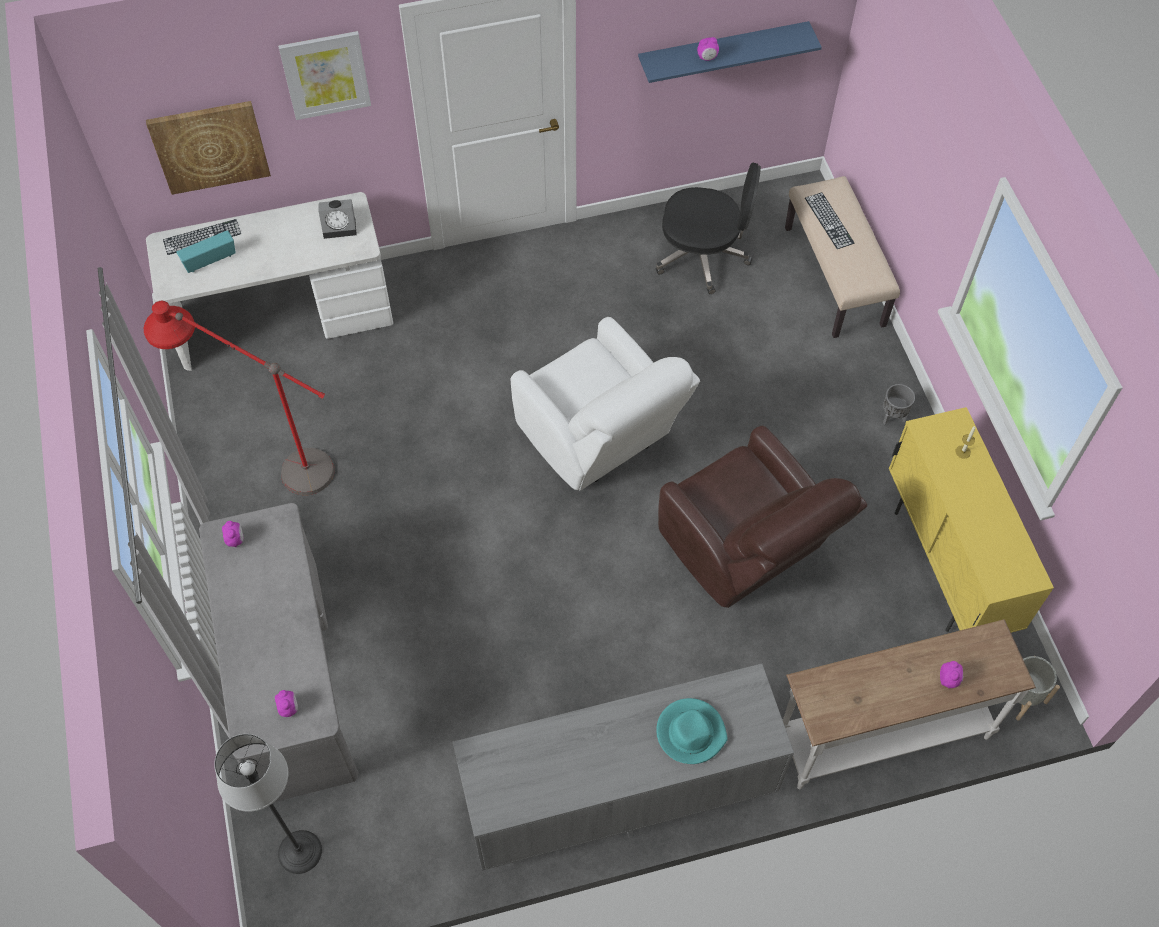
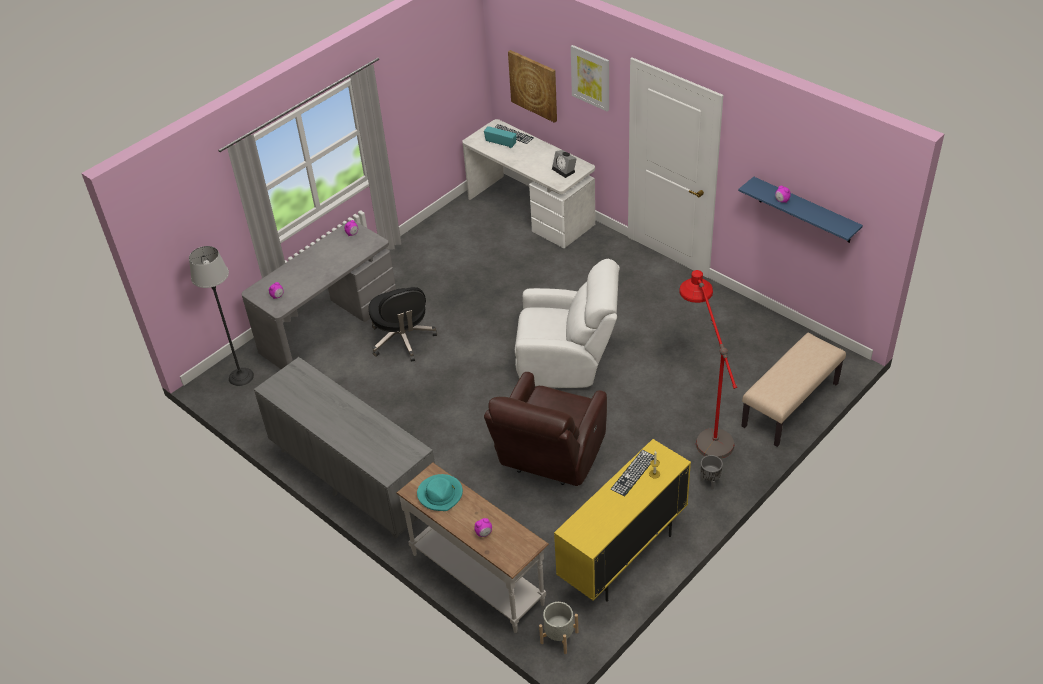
camera: 60 degrees right, 15 degrees down
(272, 462) = (442, 254): red floor lamp -> red floor lamp (704, 425)
(599, 440) = (567, 362): white armchair -> white armchair turned 105 degrees counterclockwise
(690, 732) = (368, 440): turquoise hat -> turquoise hat (440, 494)
(703, 256) = (740, 341): black office chair -> black office chair (402, 339)
(829, 220) = (797, 358): keyboard -> keyboard (633, 473)

